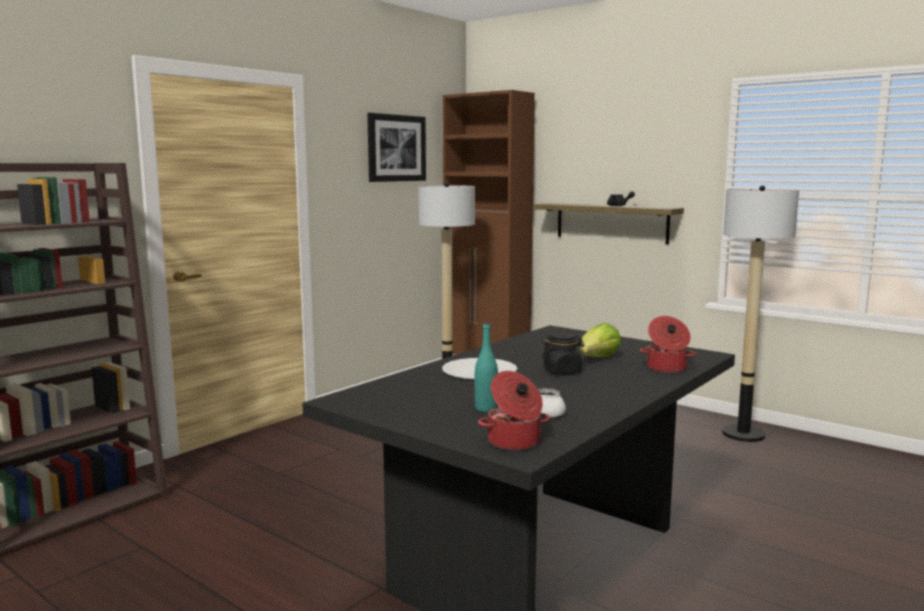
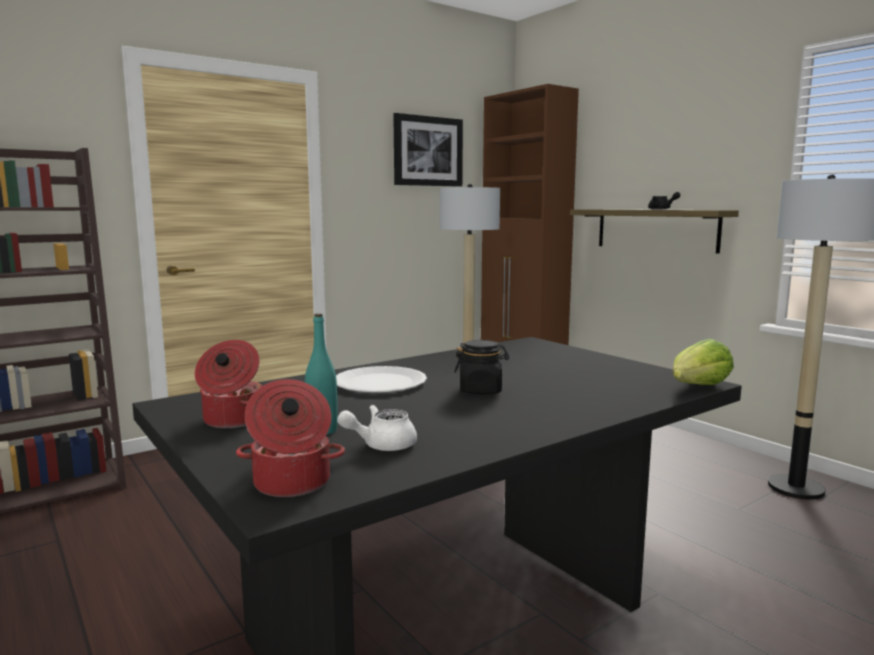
camera: 15 degrees right, 0 degrees up
(598, 359) = (544, 378): lettuce -> lettuce (698, 388)
(666, 369) = (624, 397): cooking pot -> cooking pot (232, 420)

